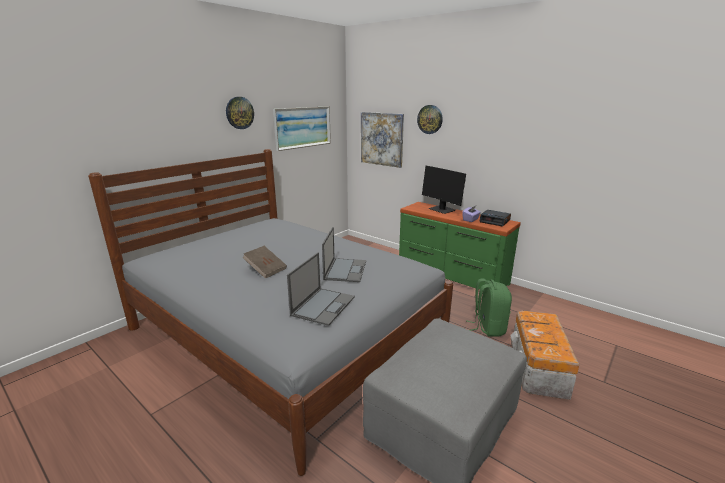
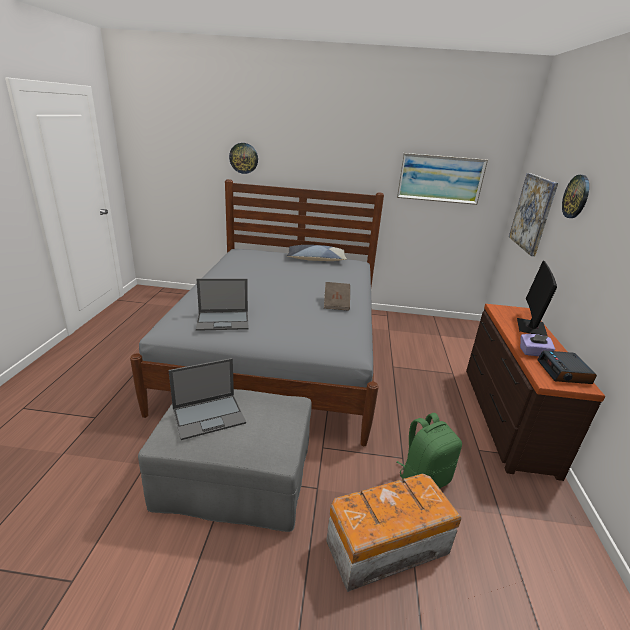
camera: 55 degrees right, 5 degrees up
(239, 113) = (362, 152): wall clock -> wall clock (243, 158)
(244, 231) = (316, 259): none -> pillow
(266, 269) = (258, 285): brown book -> brown book (336, 303)
(345, 270) = (293, 313): laptop -> laptop (209, 416)
(451, 274) = (505, 417): green dresser -> brown dresser

